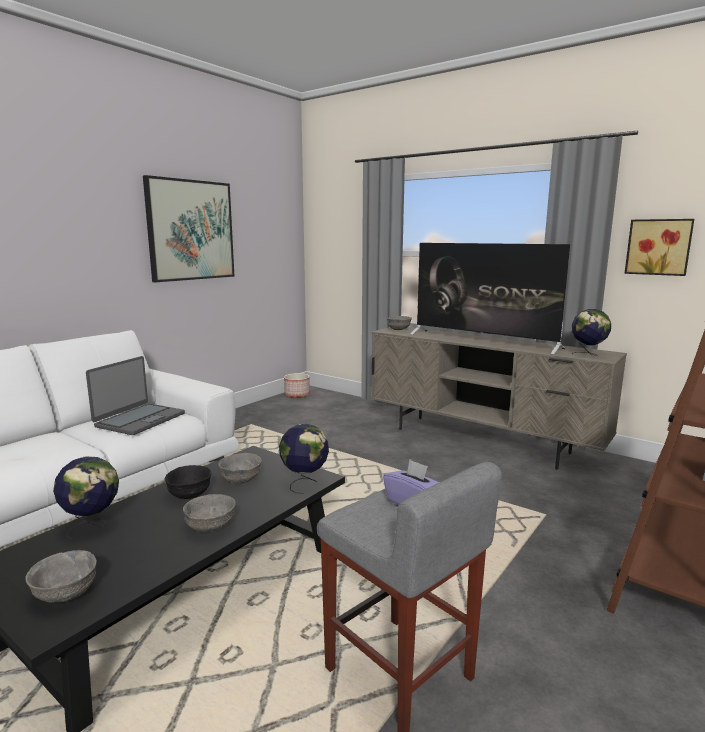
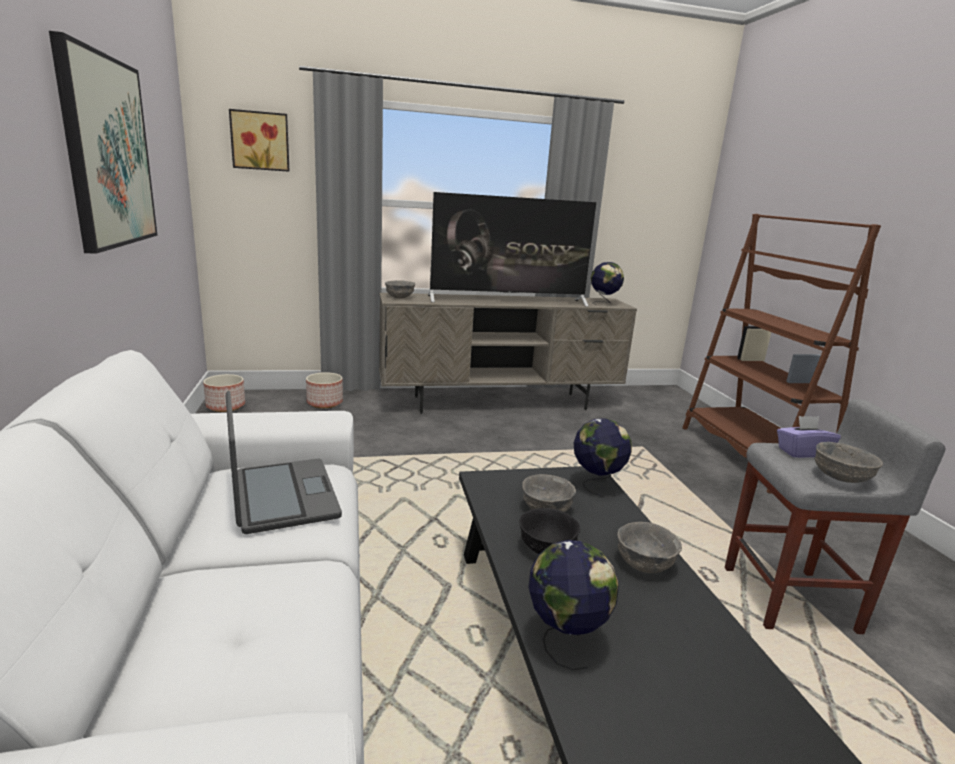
camera: 50 degrees left, 5 degrees up
(65, 593) = (732, 707): grey bowl -> grey bowl (840, 478)
(352, 407) = (325, 403): none -> planter
(658, 247) = (626, 206): picture -> picture (260, 141)

